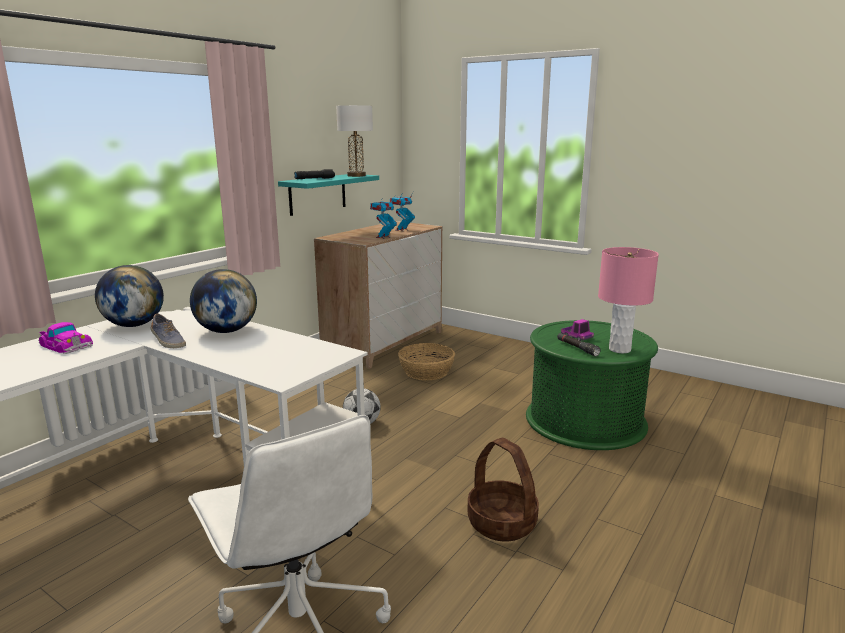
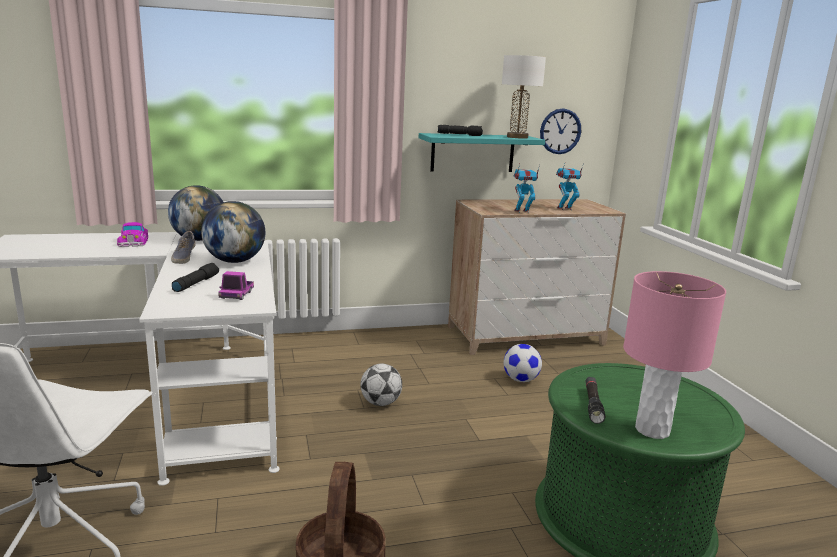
camera: 40 degrees right, 0 degrees up
(246, 355) = (195, 283): none -> black flashlight
(370, 167) = (560, 131): none -> wall clock
(426, 372) = (520, 380): basket -> football
(576, 337) = (625, 392): toy truck -> toy truck (236, 295)

